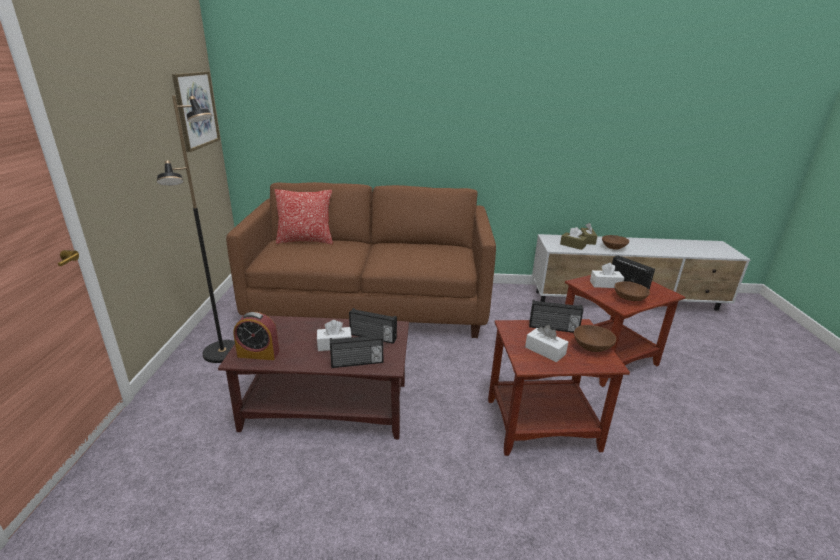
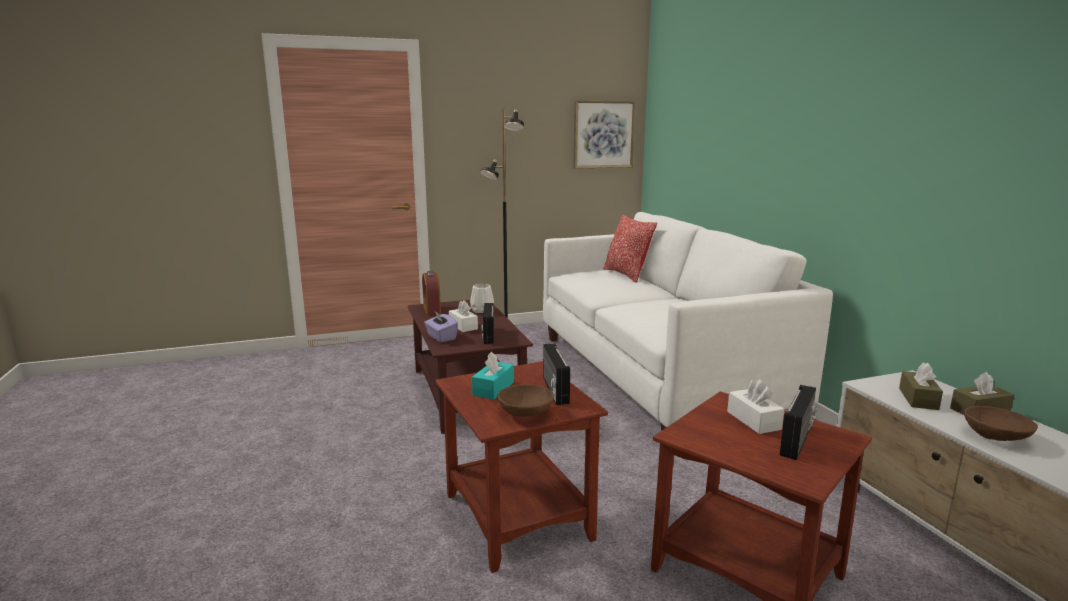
camera: 70 degrees right, 10 degrees down
(295, 325) = (482, 310): none -> white vase
(357, 363) = (441, 337): radio -> purple tissue box
(371, 305) = (656, 374): brown sofa -> white sofa
(545, 351) = (493, 388): white tissue box -> turquoise tissue box
(629, 299) = (720, 440): brown bowl -> none

